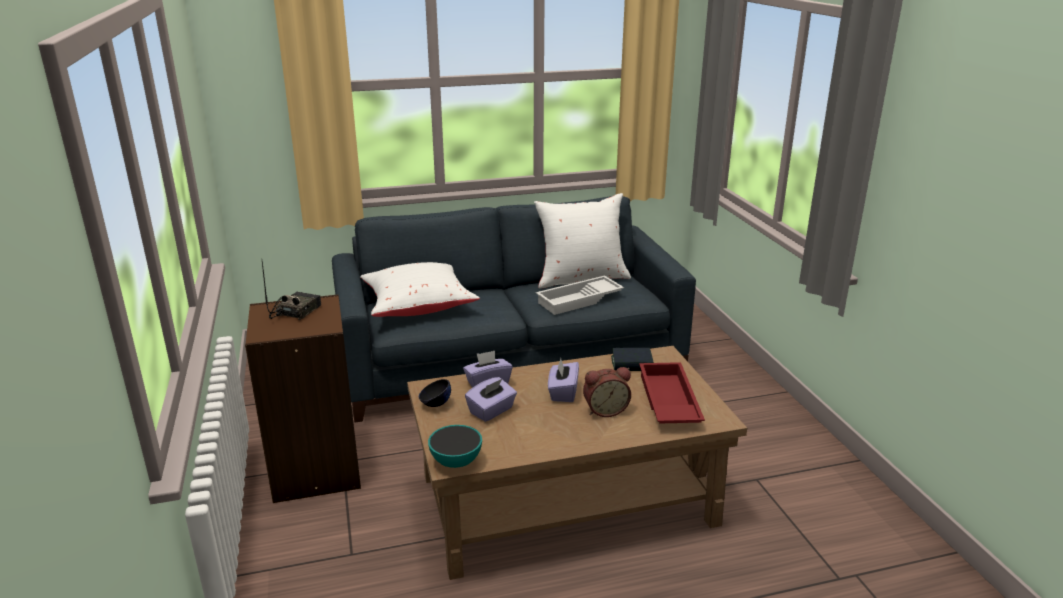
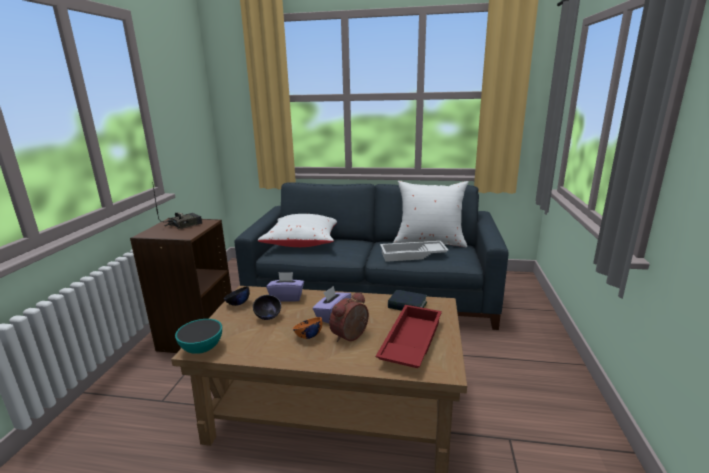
camera: 25 degrees right, 5 degrees down
(491, 411) = (268, 317): purple tissue box -> black bowl
(559, 420) = (308, 336): none -> orange bowl
(605, 410) = (351, 336): alarm clock -> alarm clock turned 120 degrees clockwise

